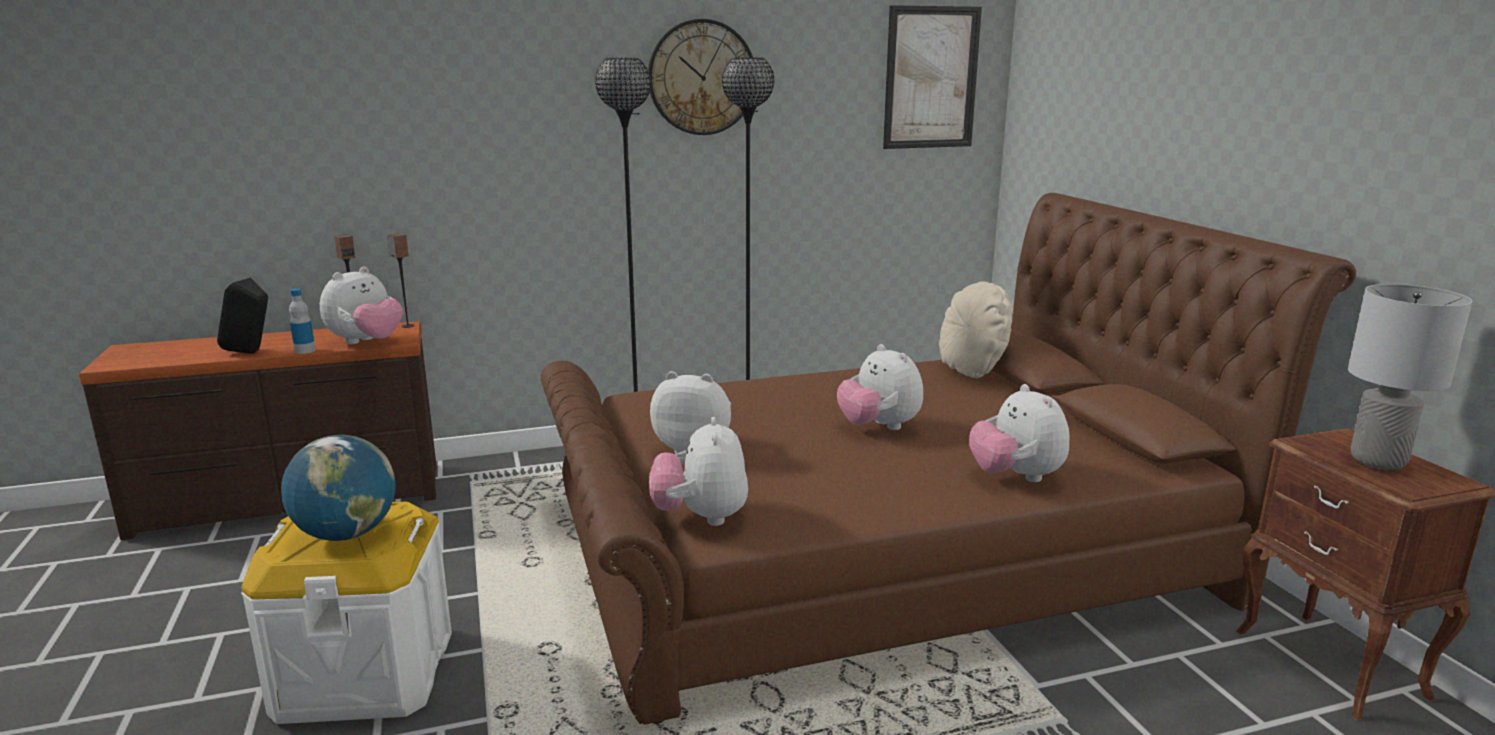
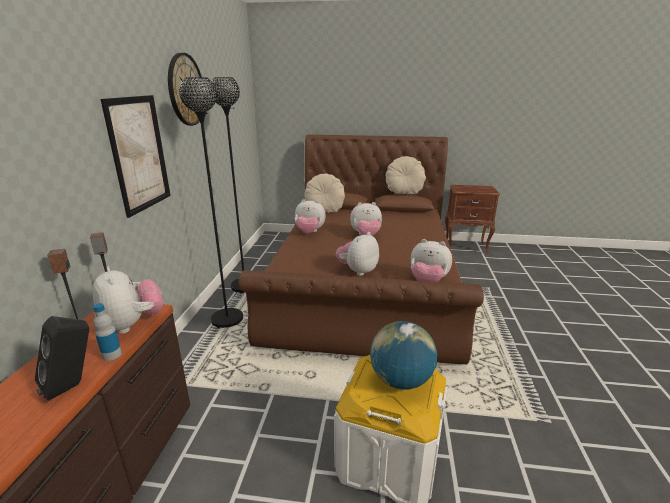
camera: 65 degrees left, 5 degrees up
(931, 78) = (240, 88): picture -> picture (139, 154)
(1016, 477) = (422, 229): plush toy -> plush toy (309, 232)
(1166, 396) = (404, 193): none -> beige pillow
(1376, 464) = (476, 189): grey table lamp -> none

